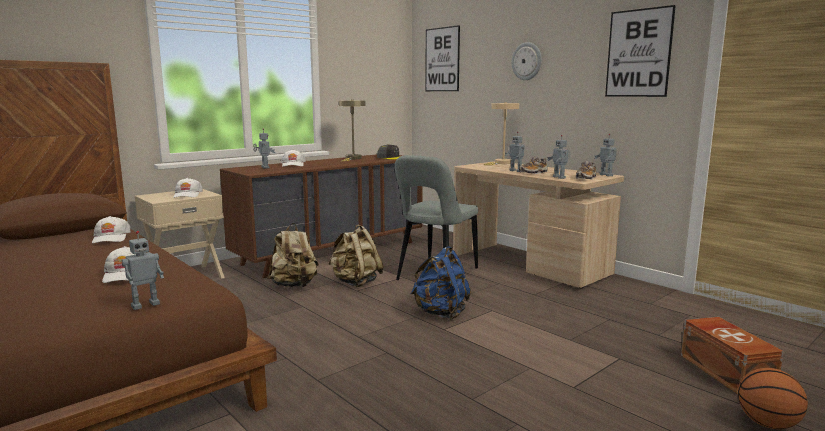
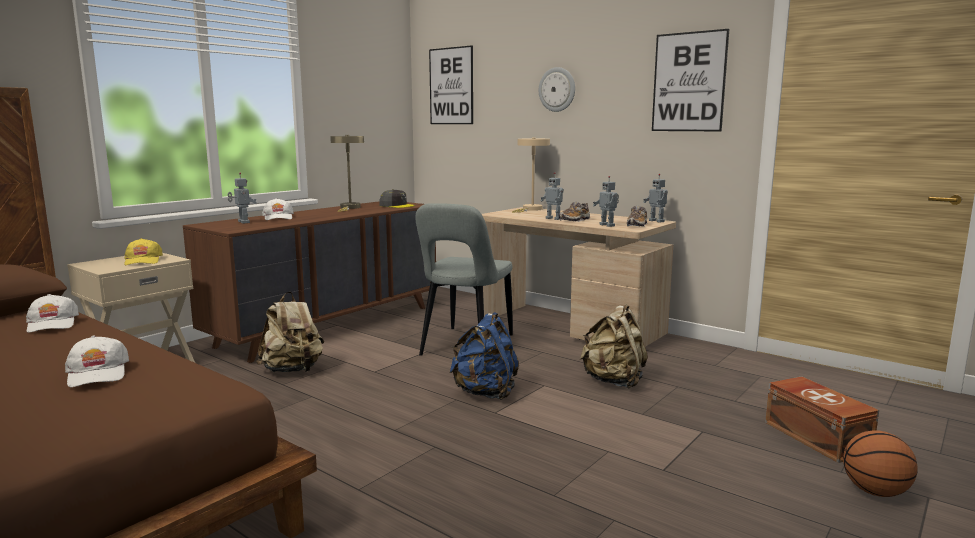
camera: 10 degrees left, 0 degrees up
(145, 305) = (144, 414): toy robot -> none
(187, 195) = (143, 261): white cap -> yellow cap
(355, 282) = (370, 362): beige backpack -> beige backpack (613, 381)

